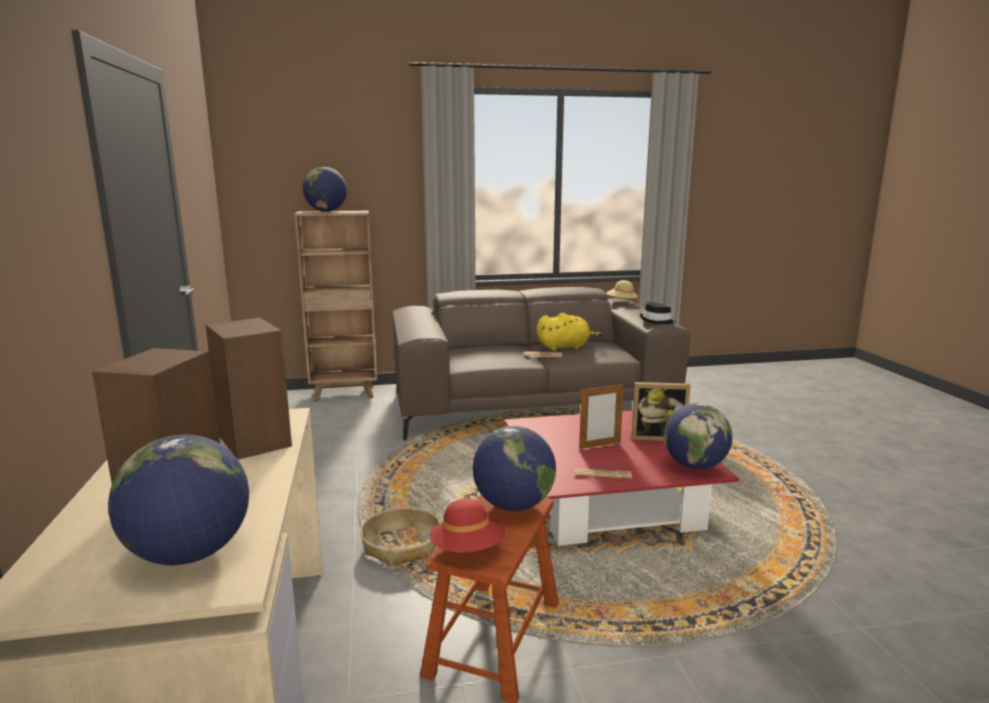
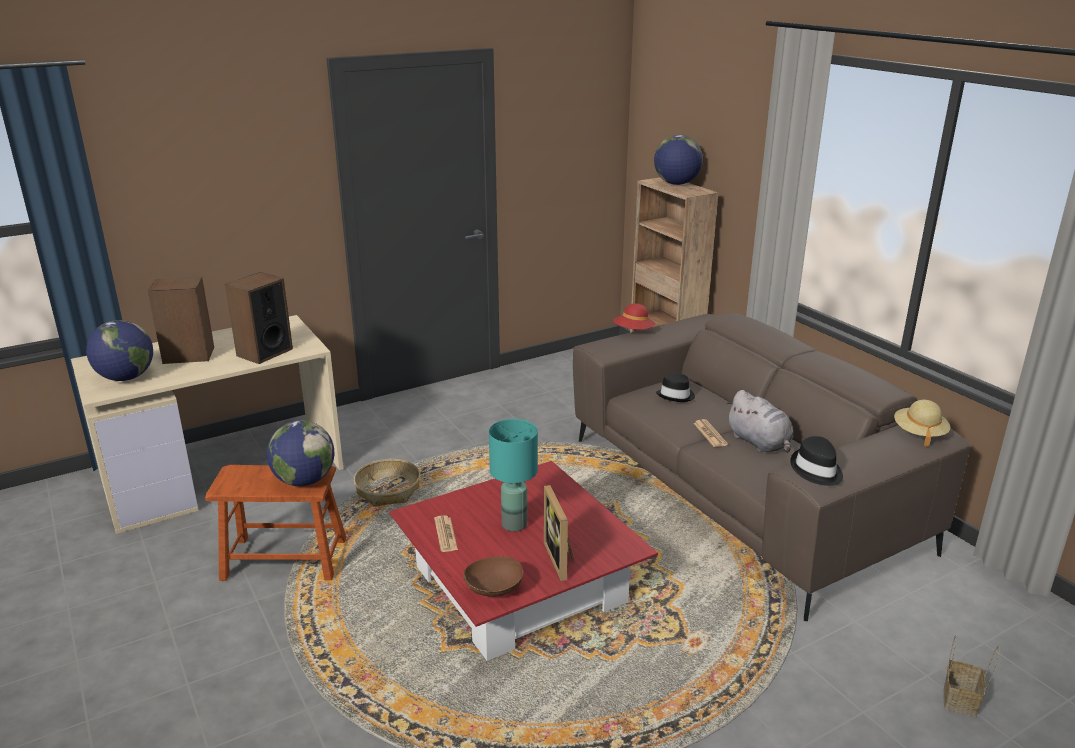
camera: 70 degrees right, 10 degrees up
(467, 550) = (238, 475): red hat -> red hat (633, 332)
(478, 352) = (676, 395): none -> black hat
(565, 347) = (760, 443): yellow plush toy -> grey plush toy
(600, 445) = (515, 524): picture frame -> turquoise table lamp
(695, 466) = (493, 591): globe -> brown bowl
(750, 404) = (961, 701): none -> basket

